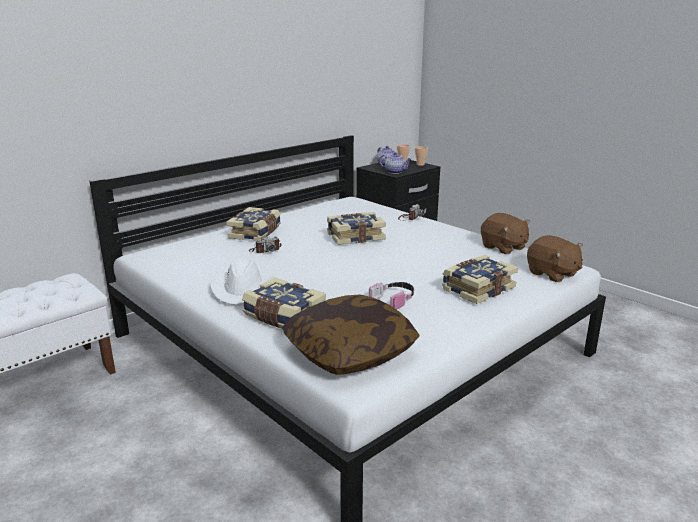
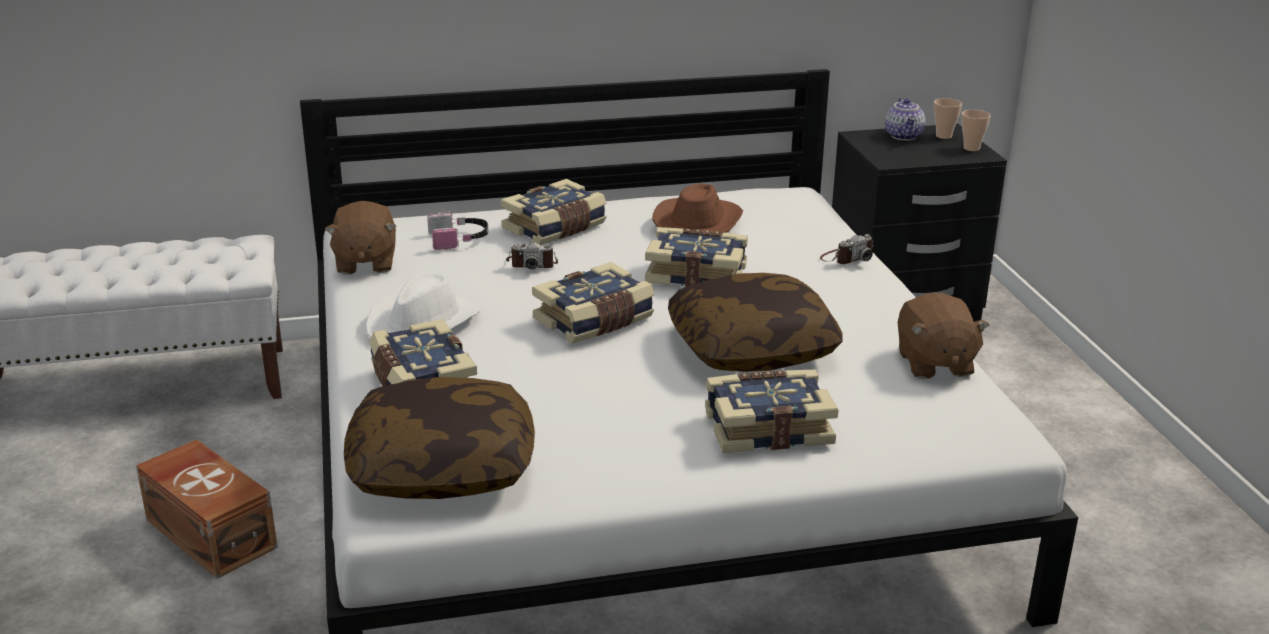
camera: 30 degrees right, 5 degrees up
(144, 460) = (211, 532): none -> brown storage box
(325, 217) = (698, 222): none -> brown hat
(334, 266) = (595, 321): none -> book
(394, 299) = (611, 405): headphones -> headphones (459, 239)
(395, 172) = (895, 156): teapot -> none
(422, 260) = (752, 348): none -> pillow
(552, 274) = (947, 441): brown plush toy -> brown plush toy (364, 263)

